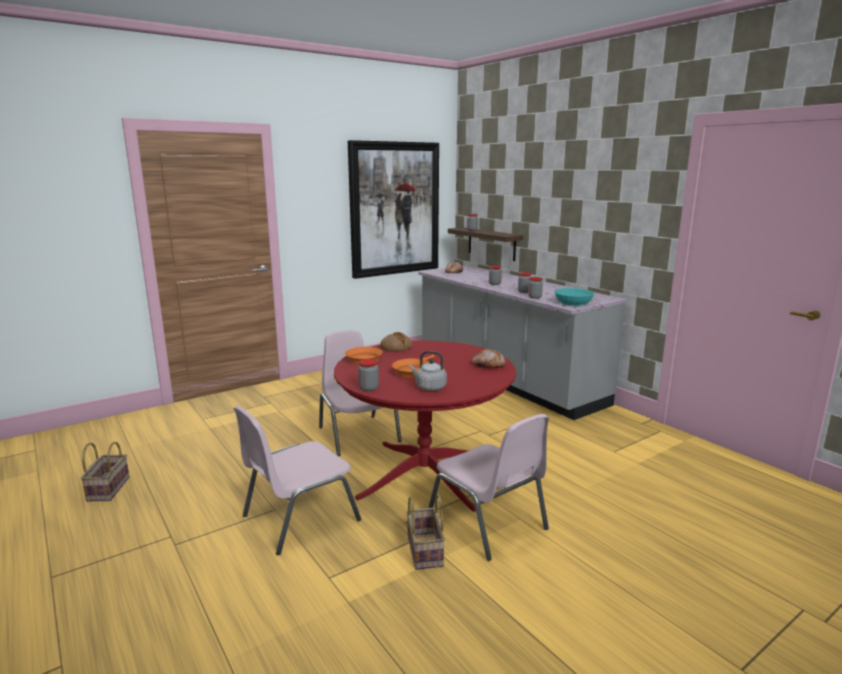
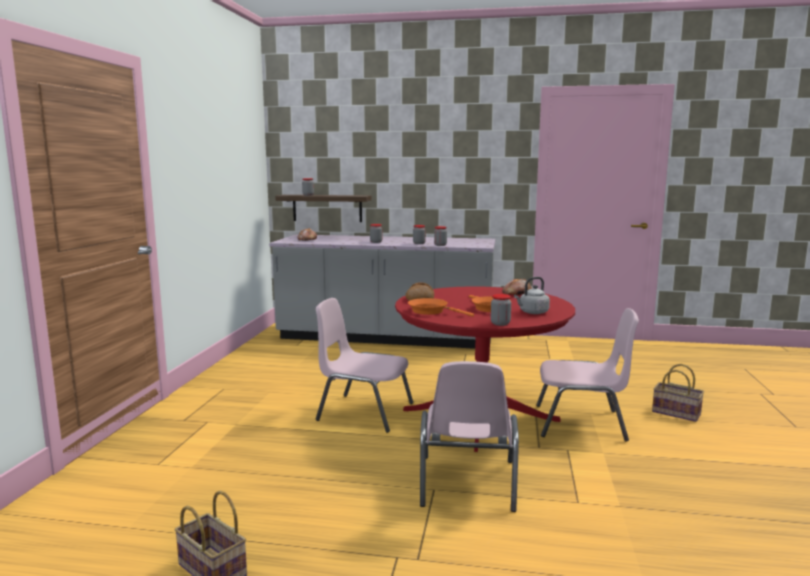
camera: 45 degrees left, 5 degrees down
(394, 209) = (233, 174): picture -> none
(426, 552) = (590, 455): basket -> basket (677, 413)
(573, 302) = (476, 244): turquoise bowl -> none

